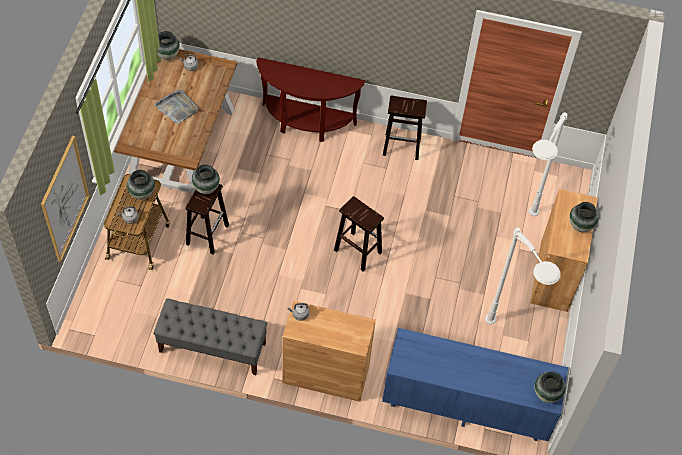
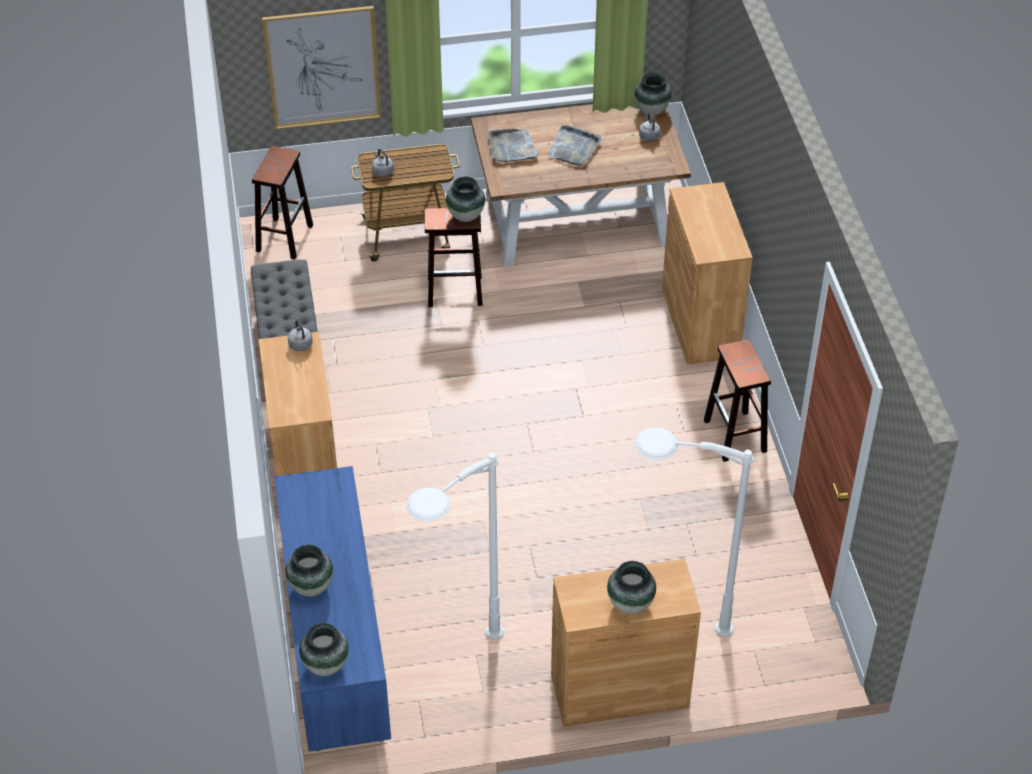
camera: 70 degrees right, 10 degrees down
(142, 193) = (426, 168): vase -> vase (311, 587)
(156, 139) = (512, 148): none -> grey tray
(306, 123) = (700, 322): brown console table -> brown cabinet
(357, 251) = (521, 445): brown stool -> brown stool (284, 237)

